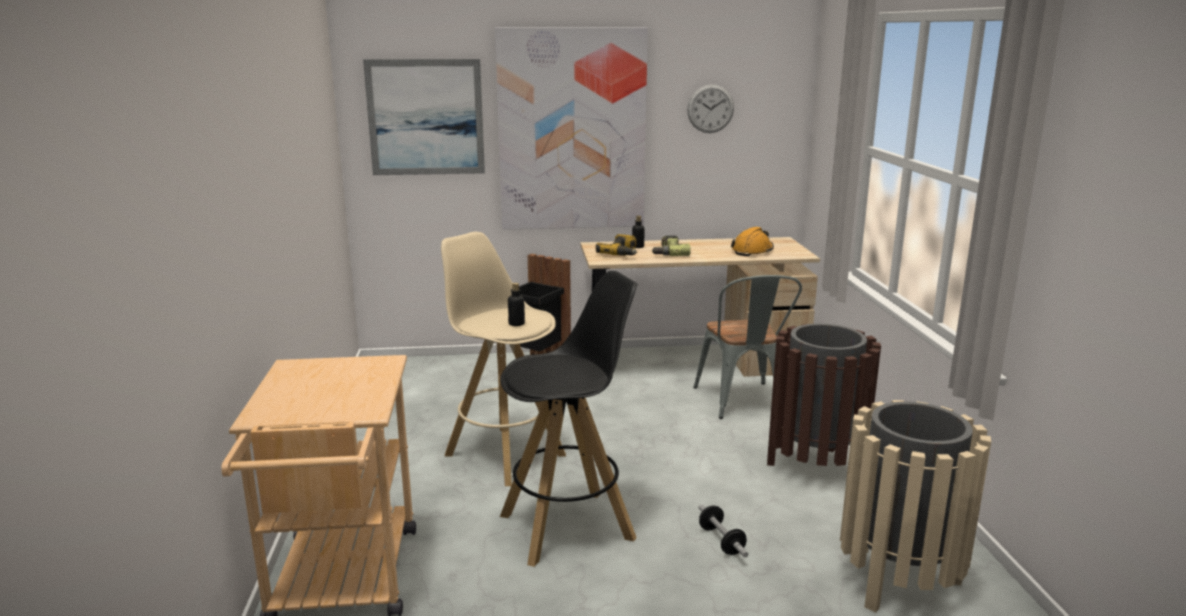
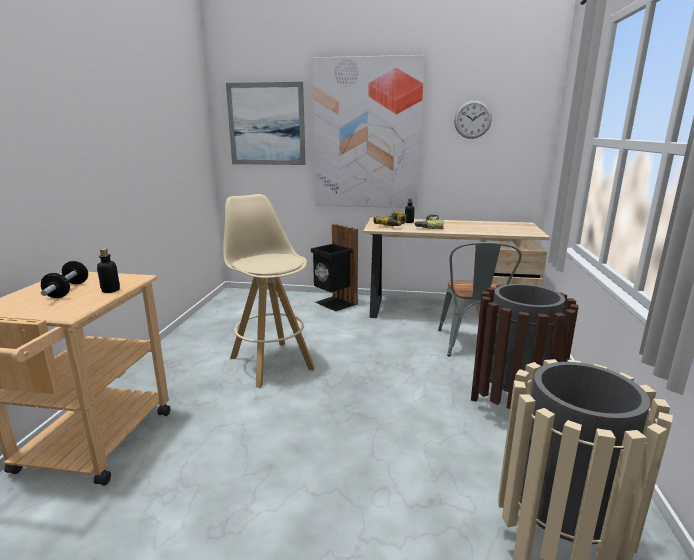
camera: 15 degrees right, 0 degrees up
(516, 324) = (272, 263): bottle -> bottle (111, 290)
(569, 526) = (281, 429): black stool -> none
(721, 541) = (399, 465): dumbbell -> dumbbell (68, 290)
(752, 251) = (496, 229): orange hard hat -> none

